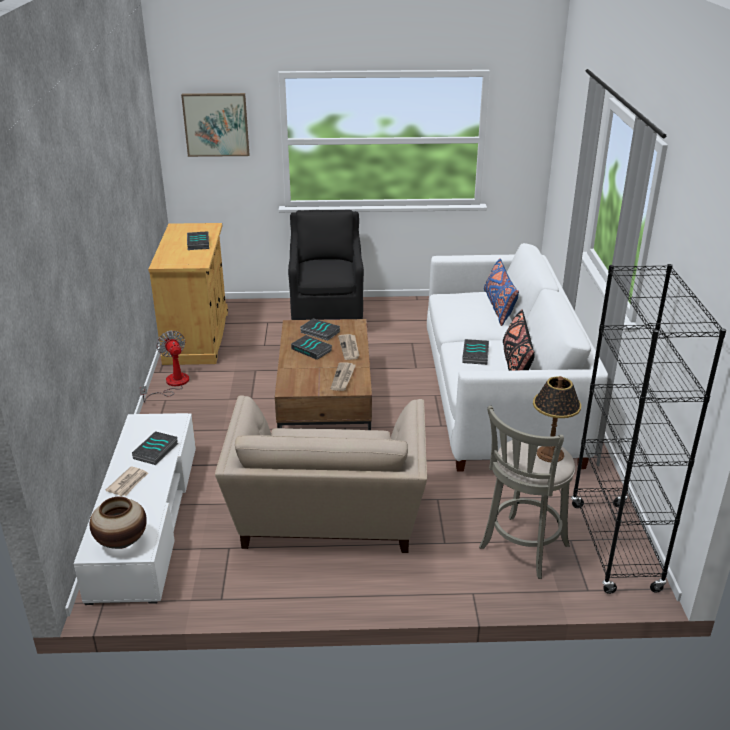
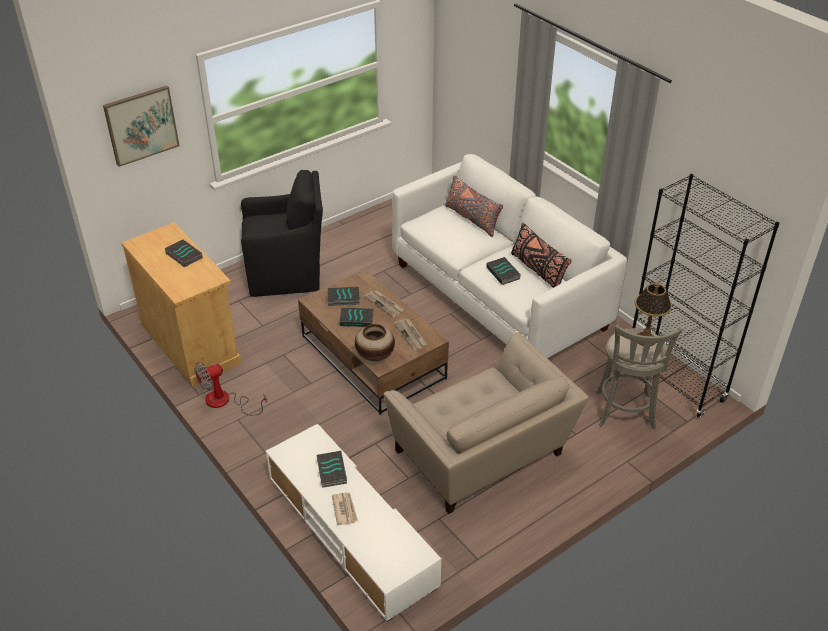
camera: 35 degrees left, 10 degrees up
(122, 541) = (400, 557): vase -> vase (375, 356)
(172, 384) = (225, 402): fan -> fan turned 60 degrees counterclockwise
(327, 318) = (287, 274): black armchair -> black armchair turned 120 degrees clockwise
(498, 307) = (472, 219): blue pillow -> grey pillow

